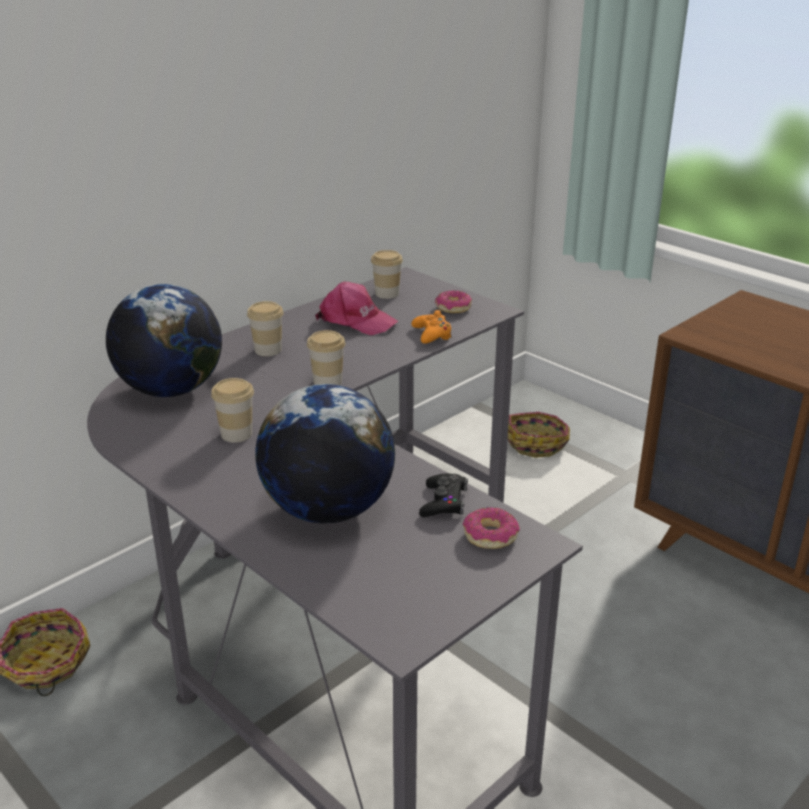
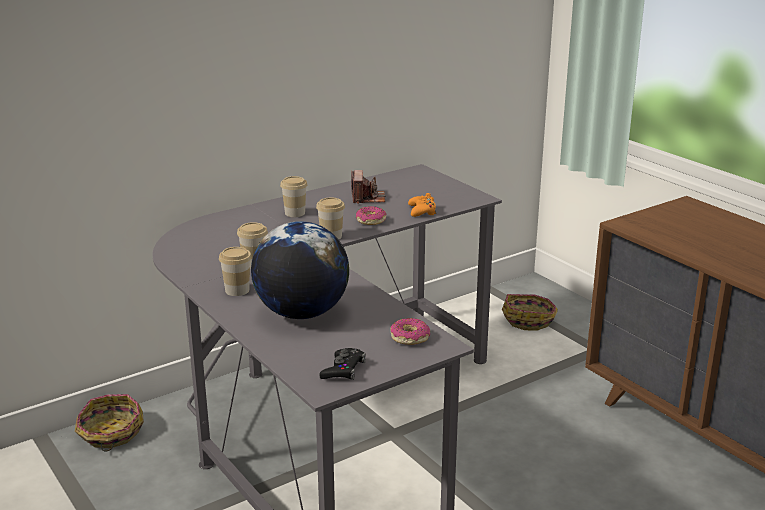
camera: 10 degrees right, 5 degrees down
(171, 390) = (216, 233): globe -> none
(356, 320) = (368, 198): pink cap -> camera
(387, 294) = (399, 181): cup -> cup (237, 290)
(444, 502) = (385, 315): black game controller -> black game controller (343, 370)
(453, 308) = (446, 194): donut -> donut (370, 221)

